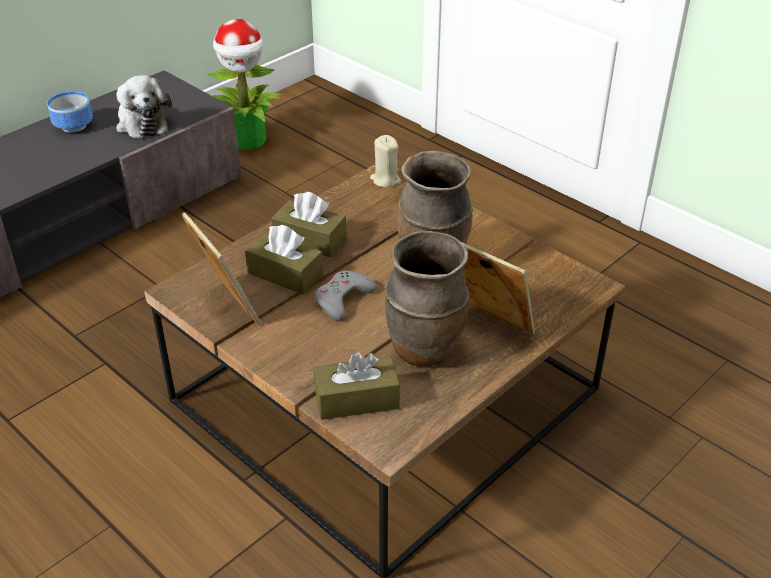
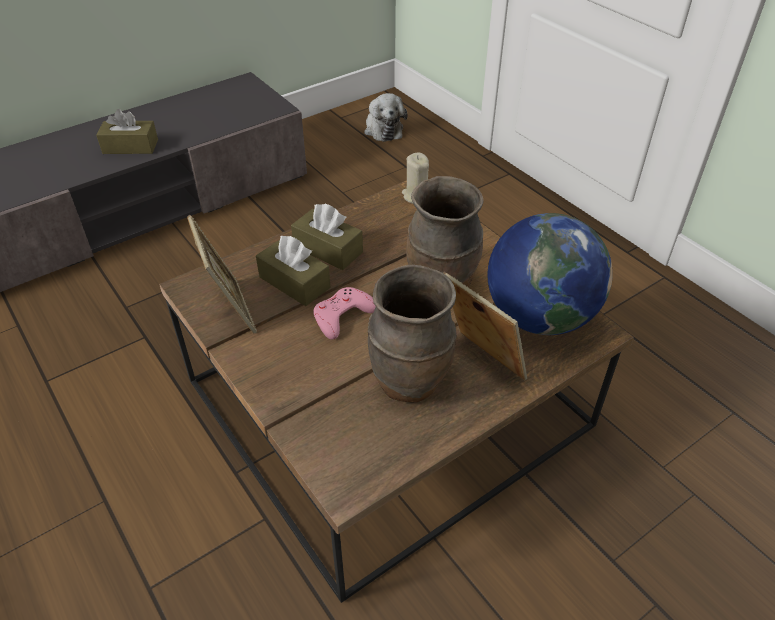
camera: 10 degrees right, 5 degrees up
(75, 126) = (159, 116): bowl -> none
(142, 122) = (217, 118): plush toy -> plush toy (383, 129)
(248, 141) = (322, 142): potted plant -> none
(343, 299) = (343, 316): grey game controller -> pink game controller
(356, 399) = (327, 430): brown tissue box -> brown tissue box (130, 147)
(534, 278) = (539, 317): none -> globe

